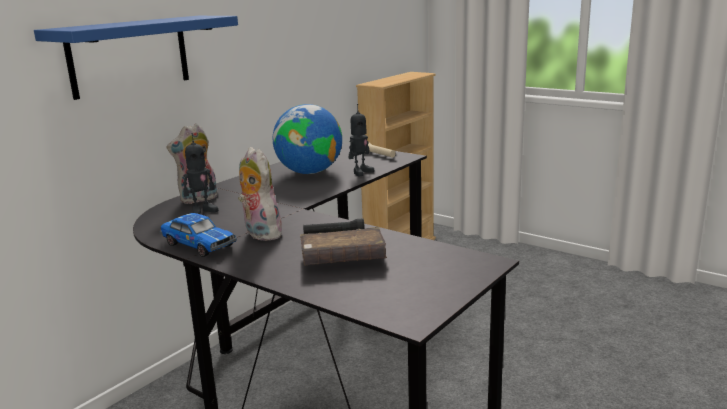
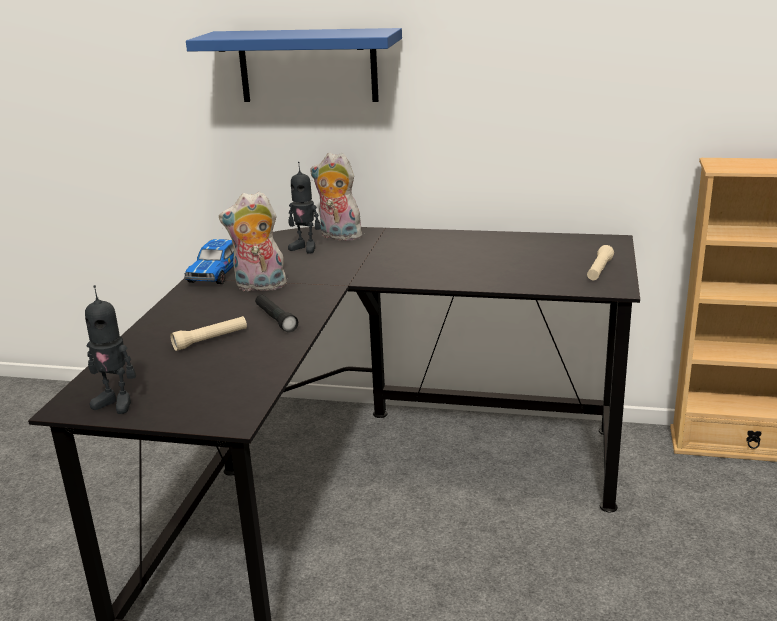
camera: 65 degrees right, 5 degrees up
(259, 234) = (259, 287): plush toy -> plush toy turned 120 degrees counterclockwise
(309, 172) = (477, 255): globe -> none
(343, 258) = (210, 340): brown book -> beige flashlight
(361, 172) = (508, 279): toy robot -> toy robot (116, 403)

